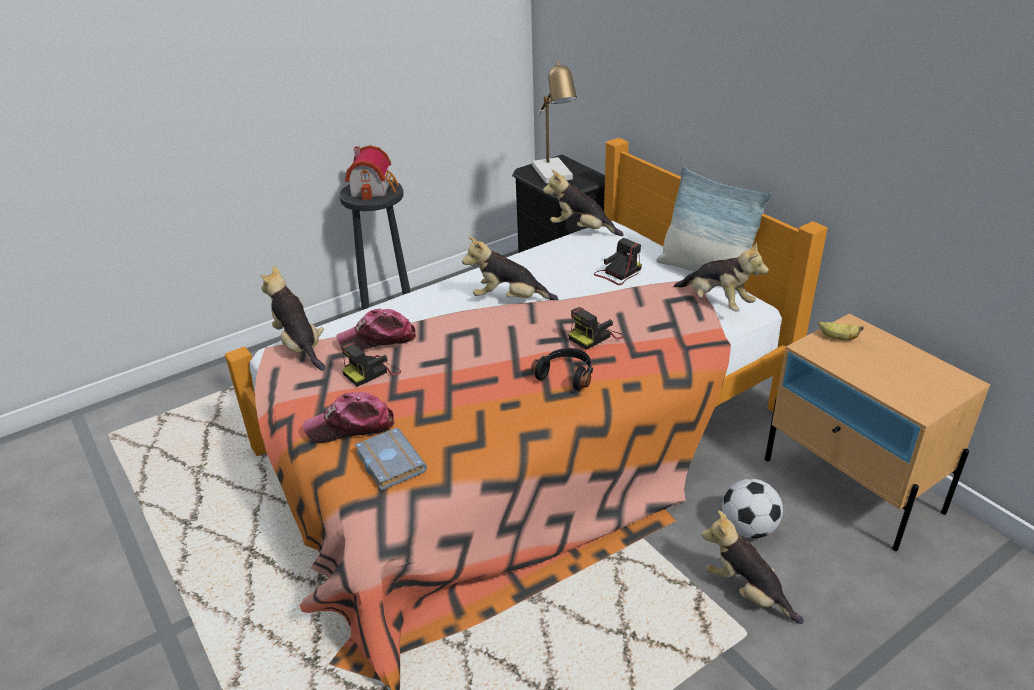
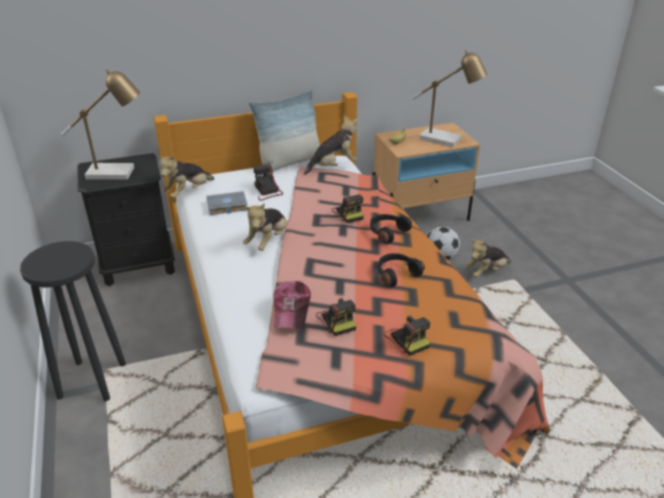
camera: 75 degrees left, 0 degrees up
(300, 346) = (271, 361): plush toy -> none
(351, 426) = (407, 339): cap -> camera
(374, 188) = (55, 257): toy house -> none
(388, 463) = (457, 324): grey book -> grey book (226, 206)
(475, 399) = (396, 274): none -> black headphones
(901, 384) = (445, 140): none -> table lamp

